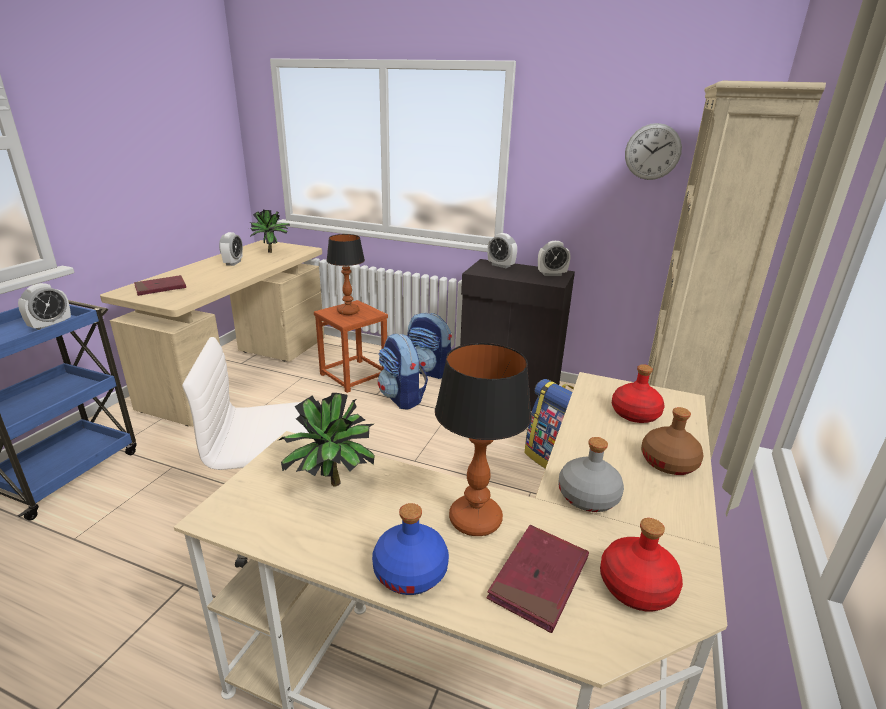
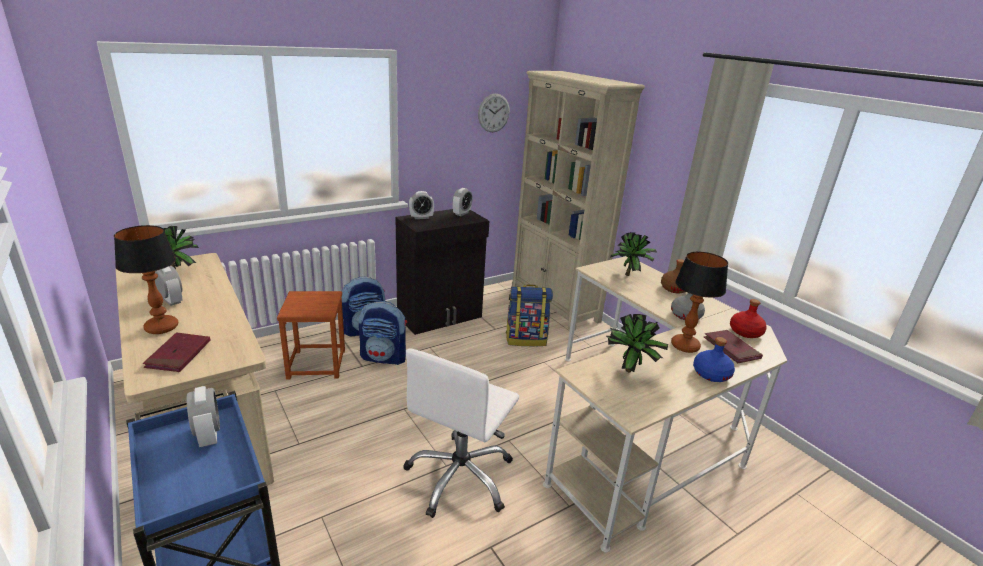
camera: 55 degrees left, 0 degrees up
(348, 312) = (308, 303): table lamp -> table lamp (162, 328)
(635, 414) = (630, 276): red bottle -> potted plant

